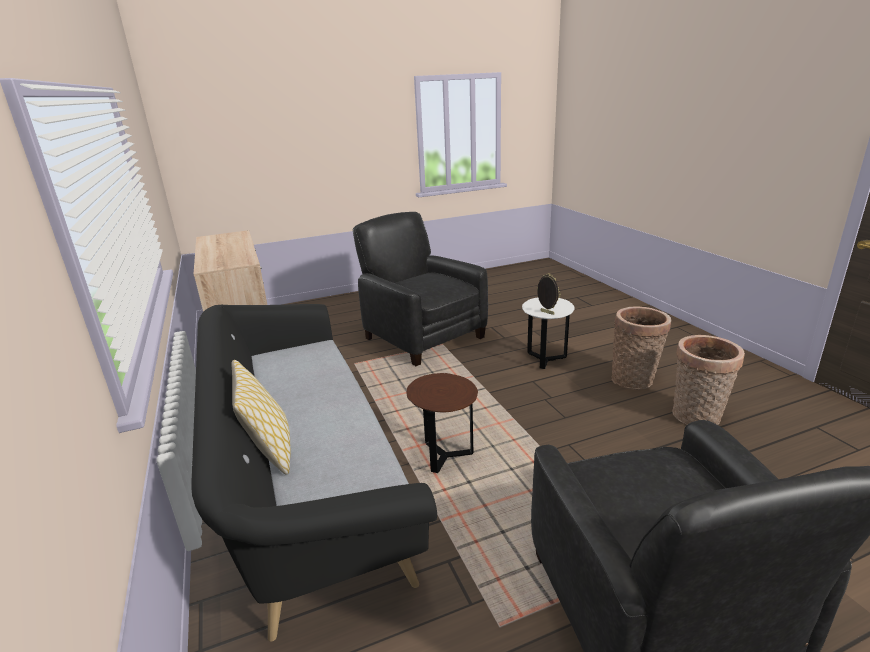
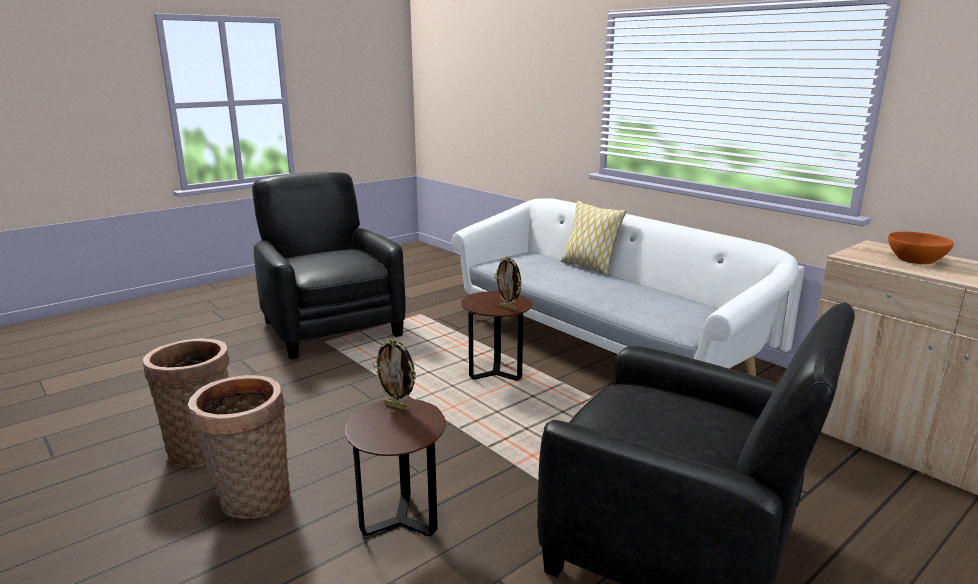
camera: 160 degrees right, 5 degrees down
(223, 257) = (916, 260): none -> orange bowl
(304, 480) = (603, 345): black sofa -> white sofa
(436, 380) = (508, 308): none -> picture frame
(545, 360) = (400, 521): white side table -> brown side table

